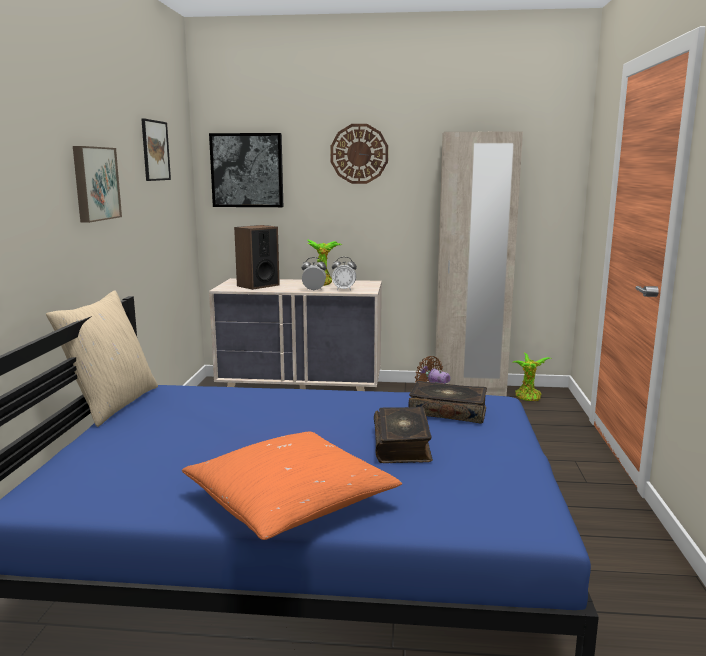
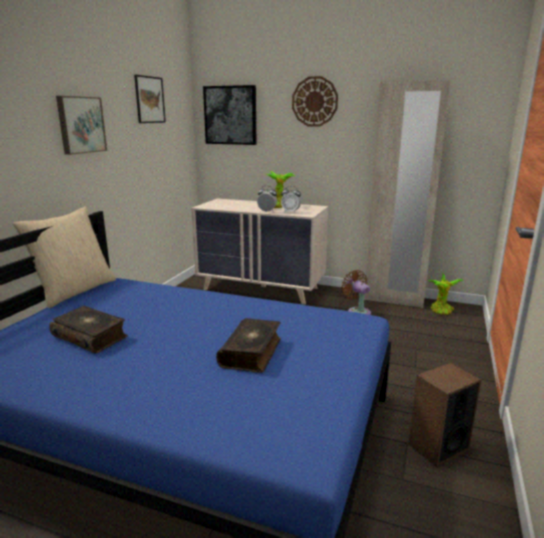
camera: 15 degrees right, 5 degrees up
(258, 285) = (230, 205): speaker -> speaker (438, 447)
(291, 502) = (122, 394): orange pillow -> none
(448, 411) = (313, 325): book -> book (91, 337)

